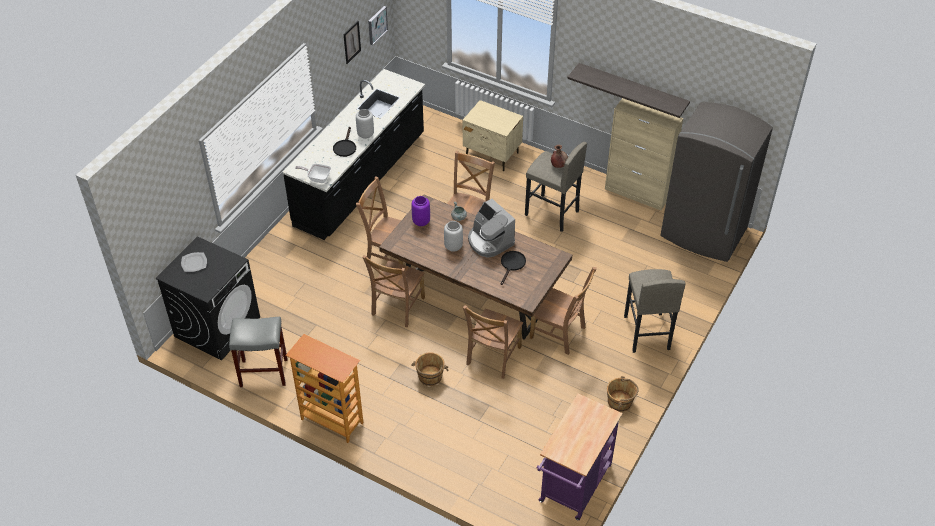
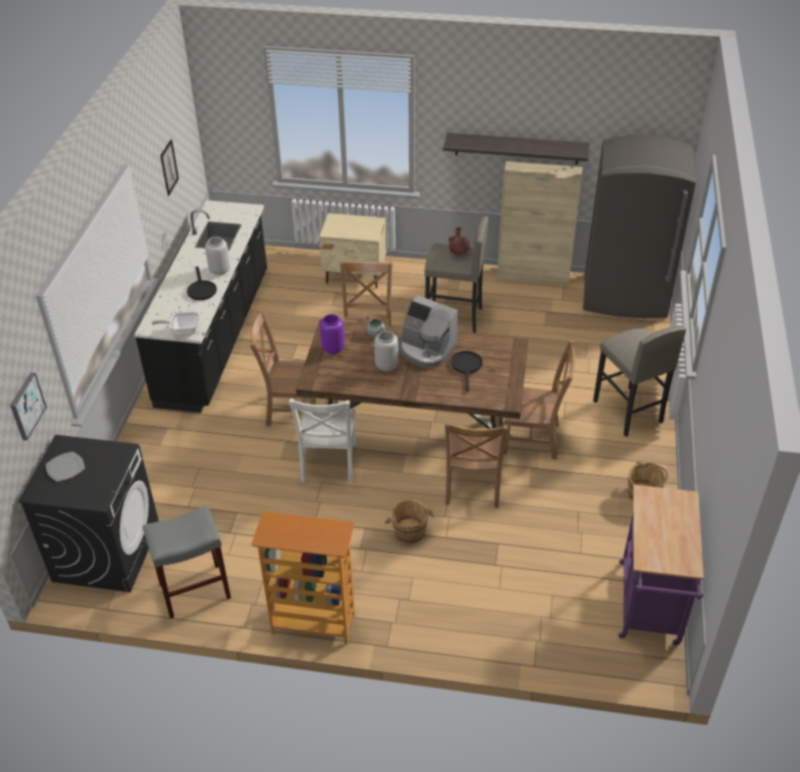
camera: 20 degrees left, 5 degrees down
(377, 25) = (188, 147): picture -> picture (26, 406)
(397, 308) = (329, 464): brown chair -> white chair

